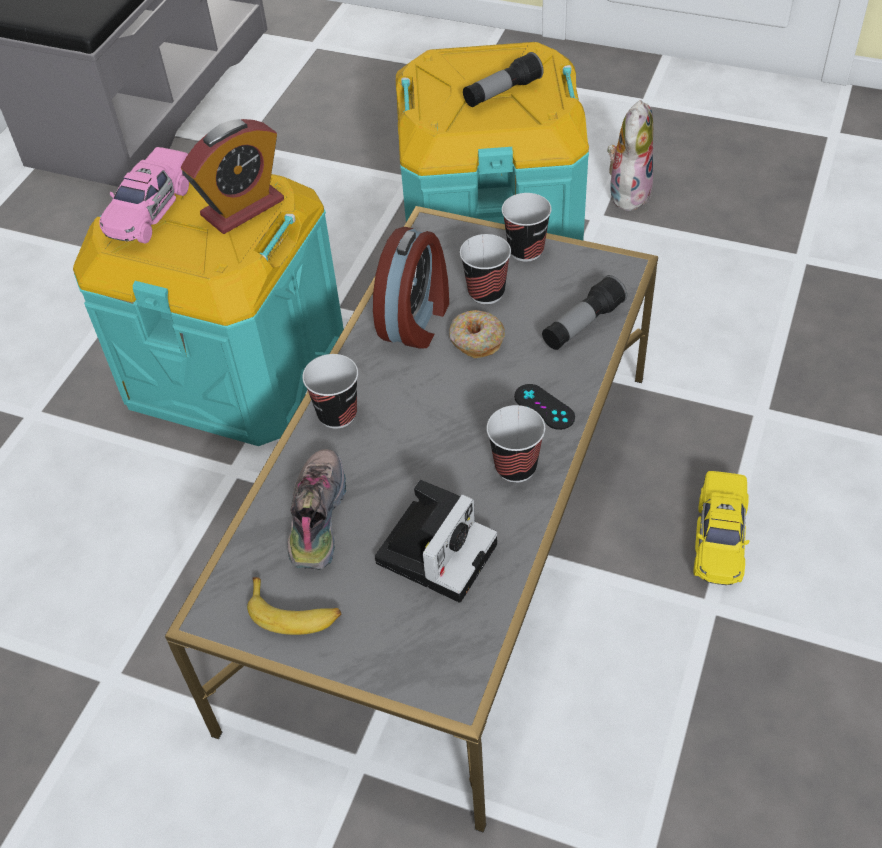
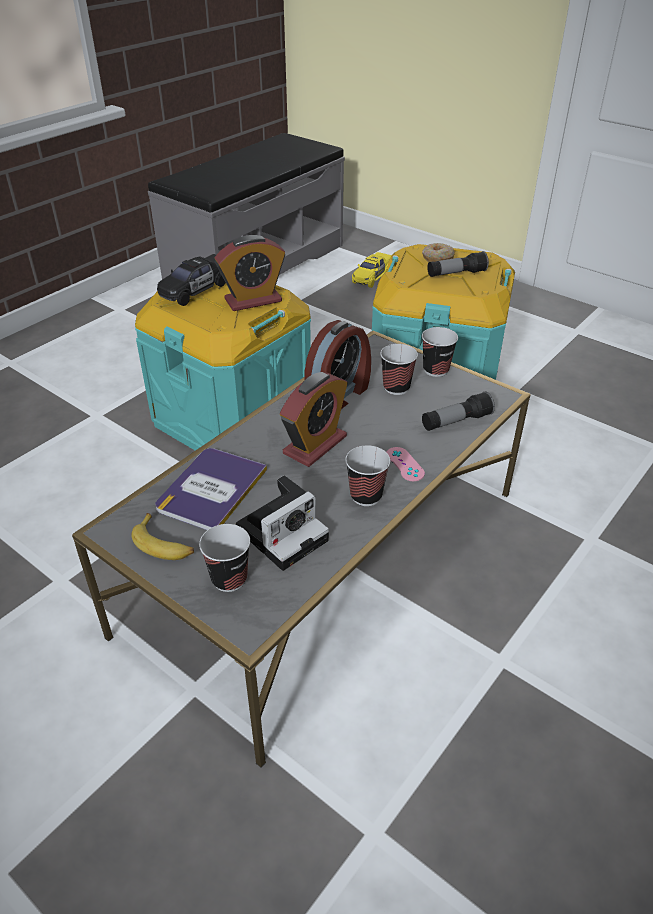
camera: 15 degrees right, 10 degrees down
(150, 210) = (196, 290): pink toy car -> black toy car
(316, 516) = (211, 489): shoe -> book
(337, 414) = (258, 433): cup -> cup (229, 579)
(419, 411) = (315, 445): none -> alarm clock
(476, 340) = (375, 413): donut -> donut (437, 259)
(544, 407) = (404, 464): black game controller -> pink game controller
(628, 192) = (542, 379): plush toy -> none
(719, 539) = (526, 615): yellow toy car -> yellow toy car (372, 277)

